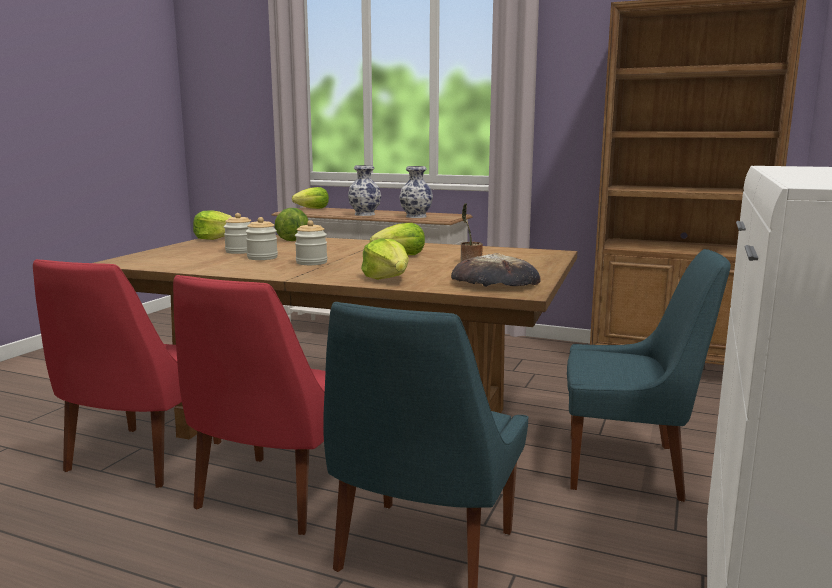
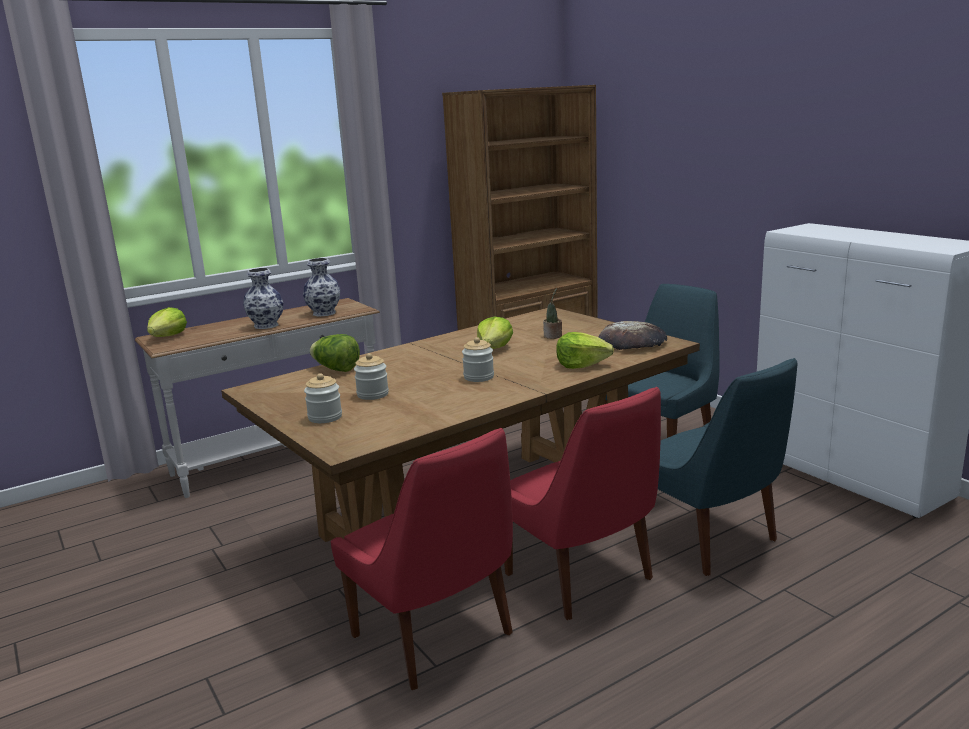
camera: 55 degrees left, 5 degrees up
(216, 238) = (265, 396): lettuce -> none
(262, 258) = (424, 390): jar -> jar (325, 417)

